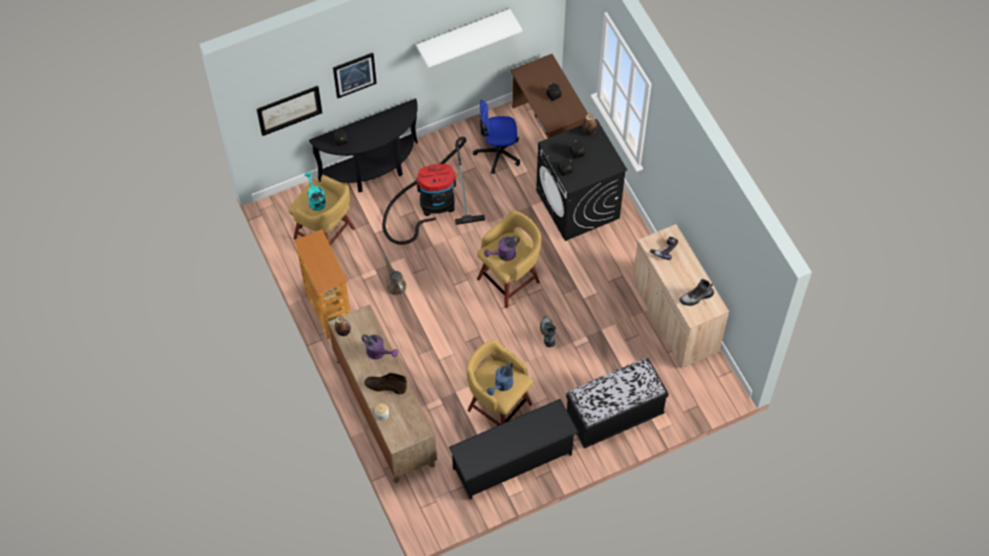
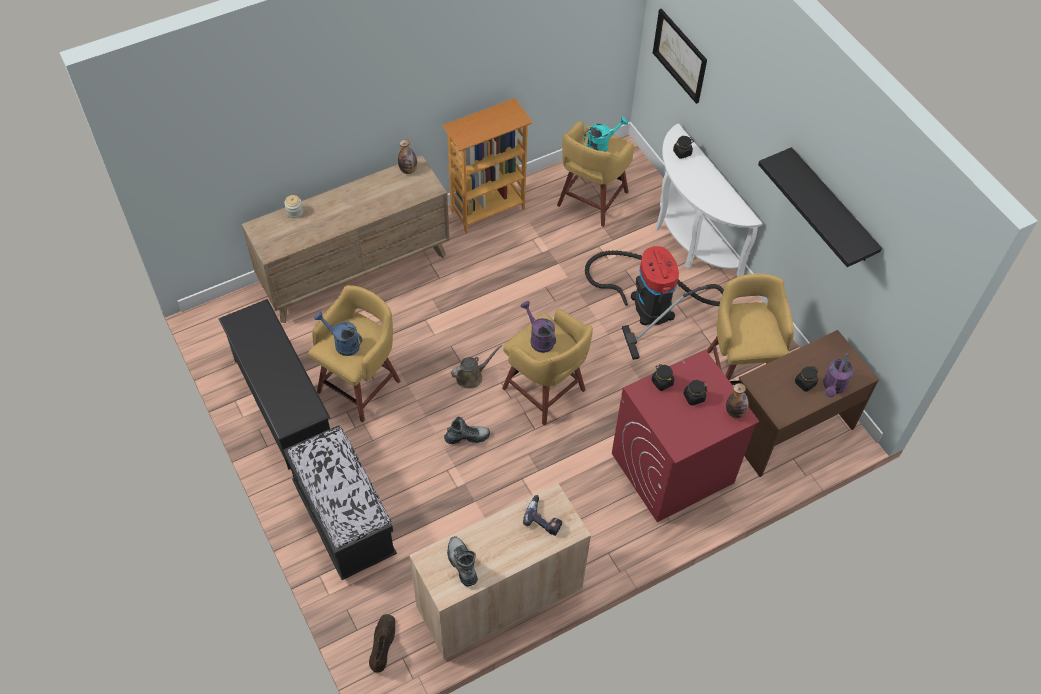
camera: 85 degrees right, 5 degrees down
(354, 74) = (735, 97): picture -> none
(373, 170) = (689, 239): black console table -> white console table
(379, 353) = (379, 204): purple watering can -> purple watering can (833, 387)
(385, 386) = (332, 213): brown boot -> brown boot (382, 644)
(395, 284) = (528, 270): brown watering can -> brown watering can (472, 376)
(463, 33) = (831, 207): white shelf -> black shelf
(498, 153) = (740, 370): office chair -> yellow stool
(578, 205) = (672, 468): black washing machine -> red washing machine

